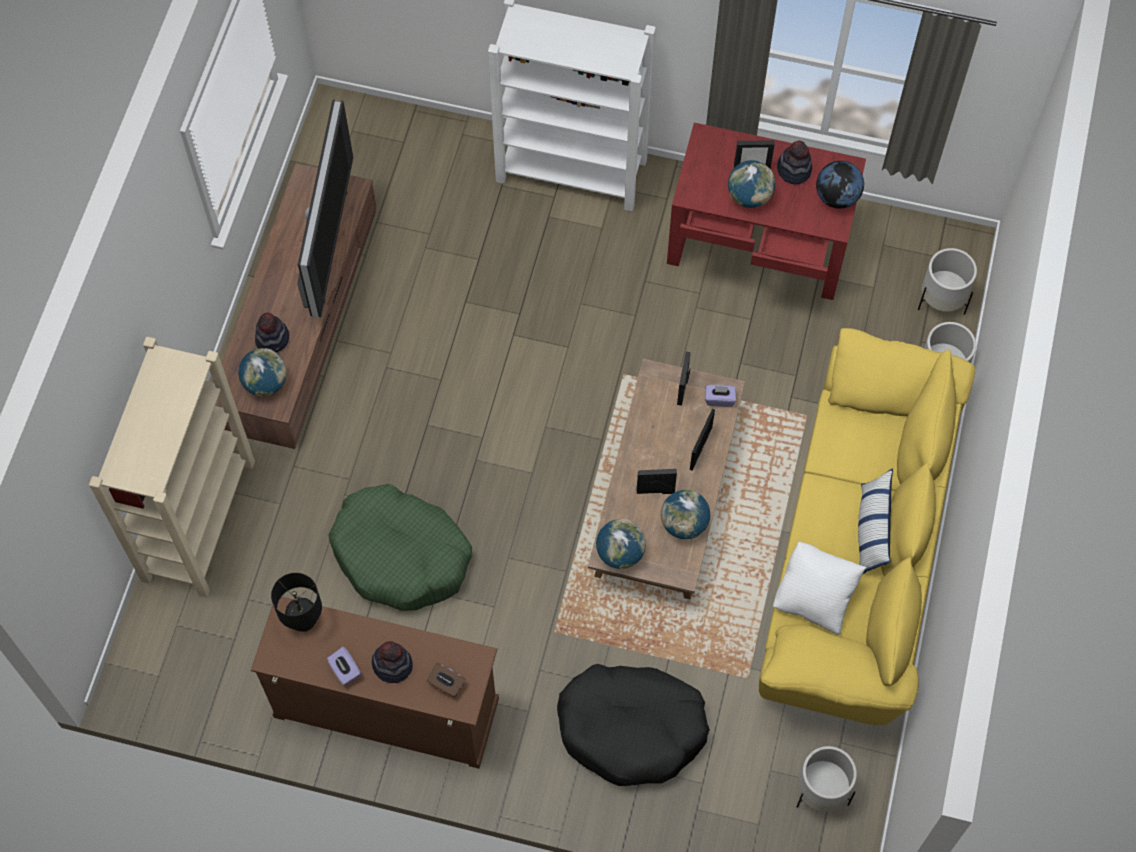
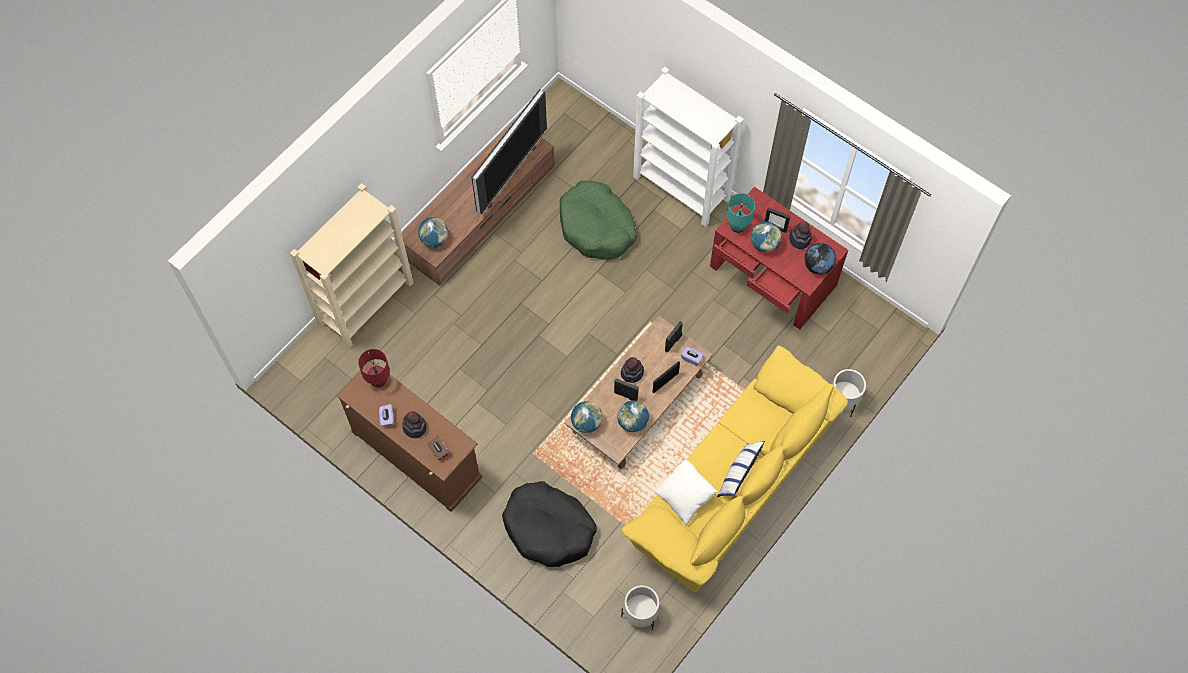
camera: 25 degrees right, 0 degrees up
(273, 339) = (451, 216): hat -> hat (632, 373)
(303, 620) = (378, 380): black table lamp -> red table lamp
(401, 555) = (468, 372): green dog bed -> green dog bed (596, 227)
(700, 187) = (737, 226): none -> turquoise table lamp
(942, 300) = (867, 357): white planter -> none

